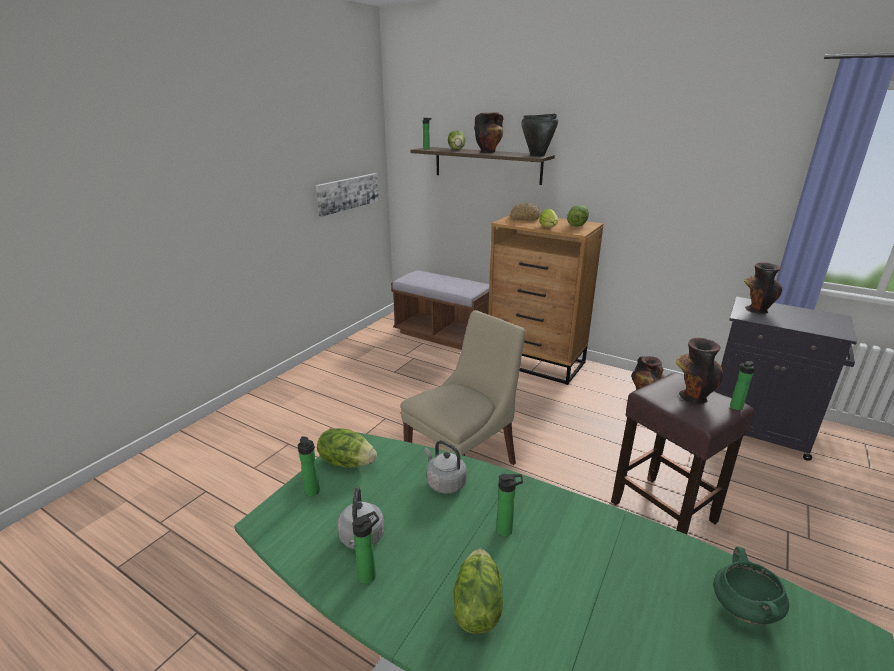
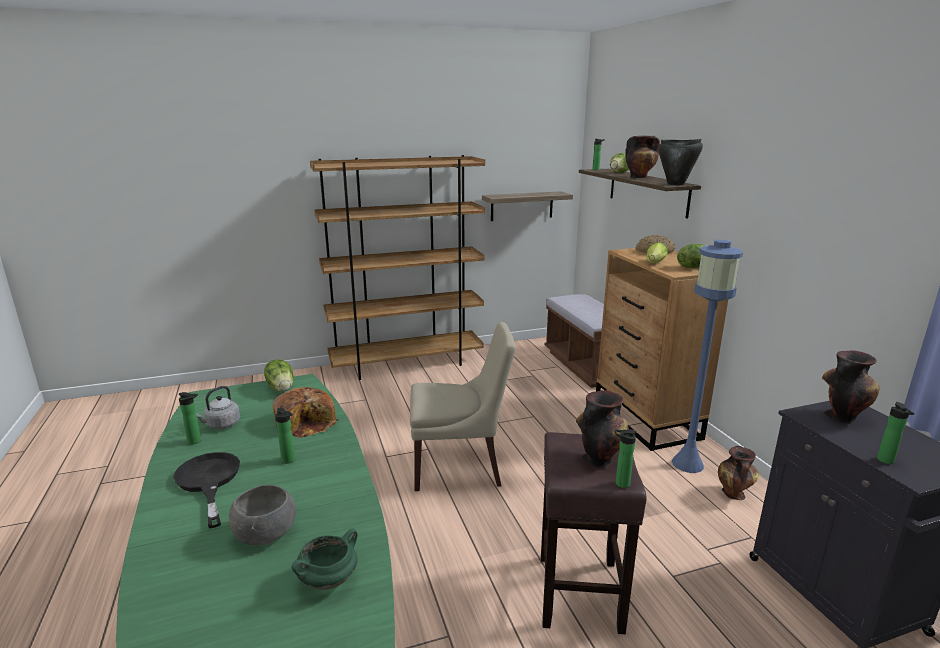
camera: 40 degrees right, 5 degrees down
(282, 390) = (407, 364): none -> brown bookcase
(313, 493) = (241, 394): bottle -> bottle (886, 461)
(347, 193) = (522, 206): picture -> shelf
(444, 482) = (307, 421): grey kettle -> bread
(476, 606) = (209, 481): lettuce -> black frying pan
(598, 384) = (688, 464): none -> blue floor lamp
(627, 612) = (265, 533): none -> grey bowl

